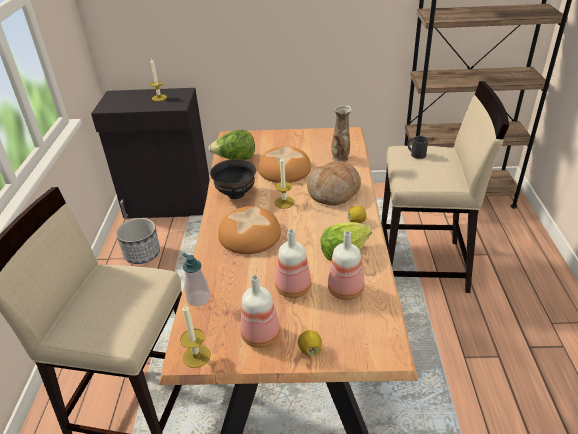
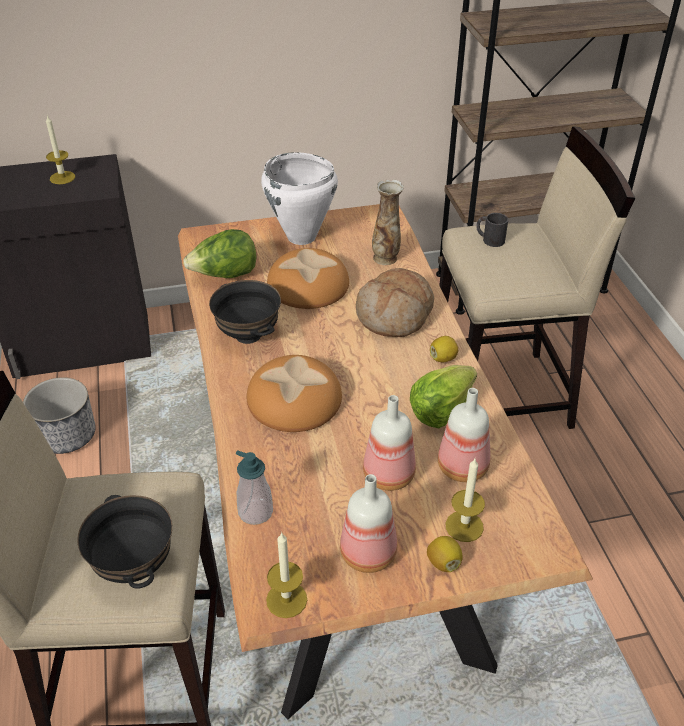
camera: 15 degrees left, 5 degrees up
(113, 320) = (133, 566): none -> black bowl
(284, 202) = (327, 340): candle -> candle (464, 526)
(291, 142) = (301, 237): none -> white cooking pot

